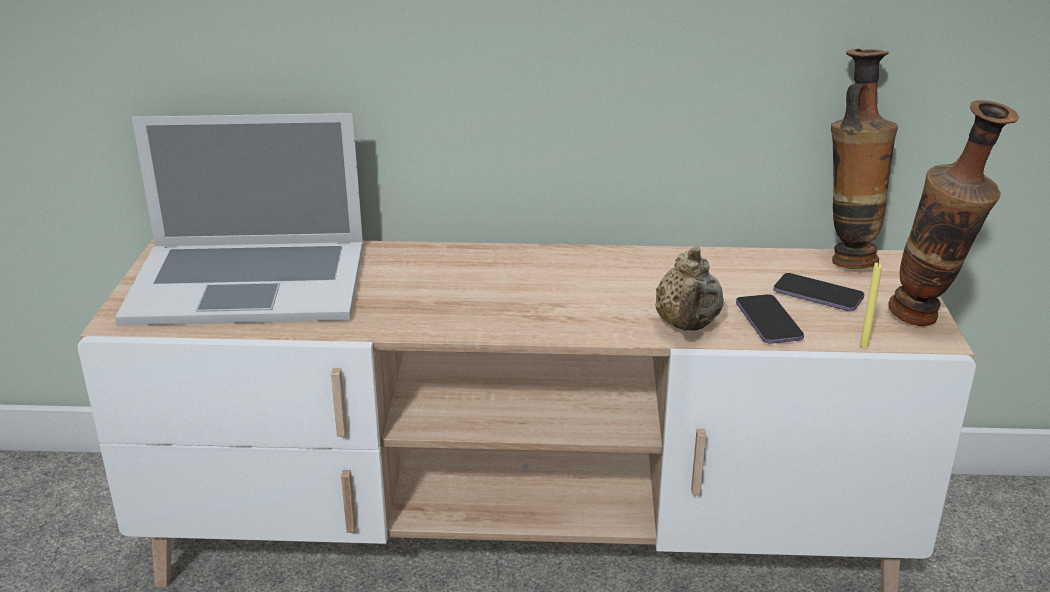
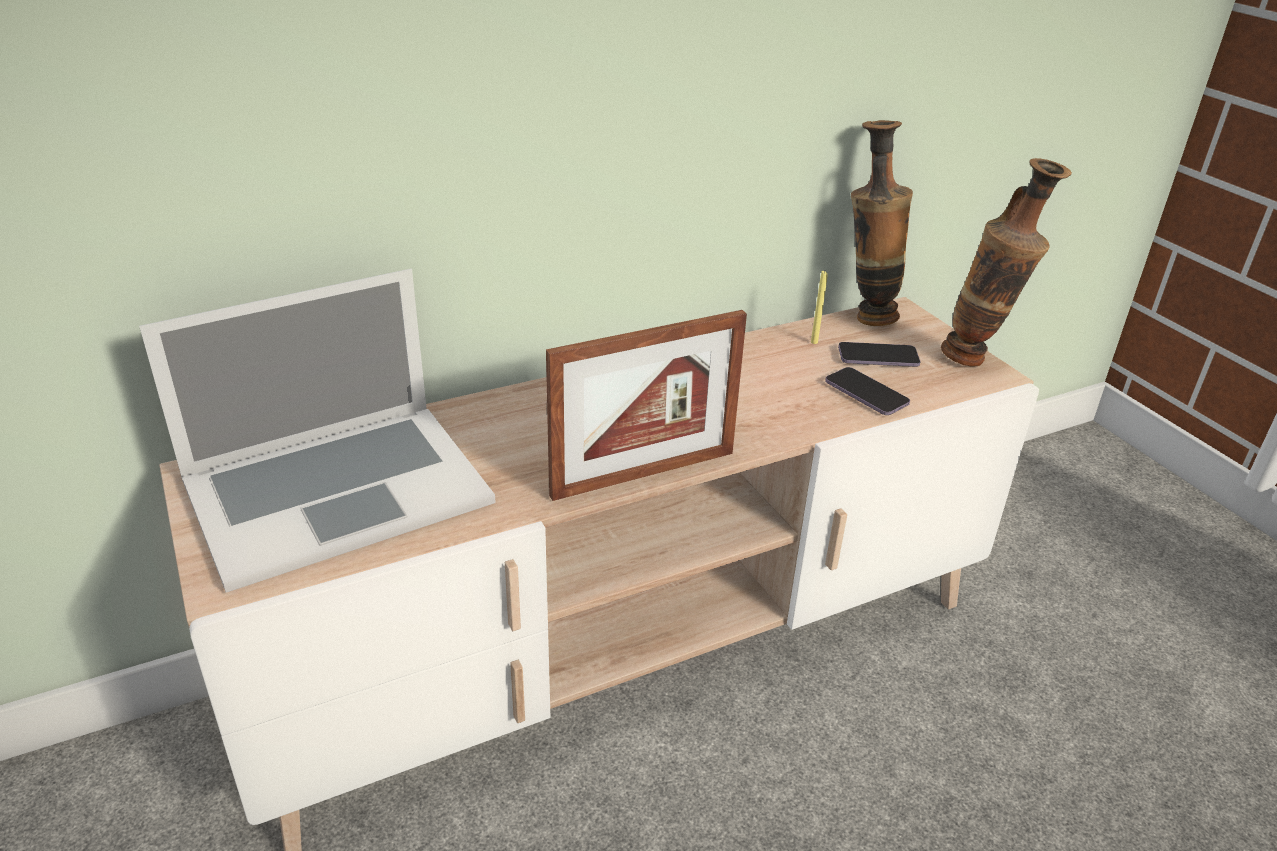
camera: 30 degrees left, 5 degrees up
(488, 331) = (643, 474): none -> picture frame
(687, 326) = (808, 417): beige teapot -> none
(864, 346) = (956, 396): yellow candle -> yellow candle (814, 342)

